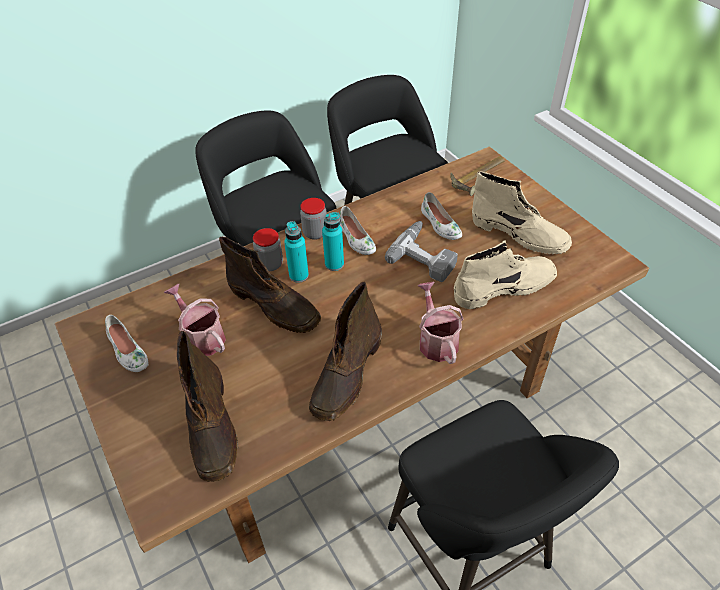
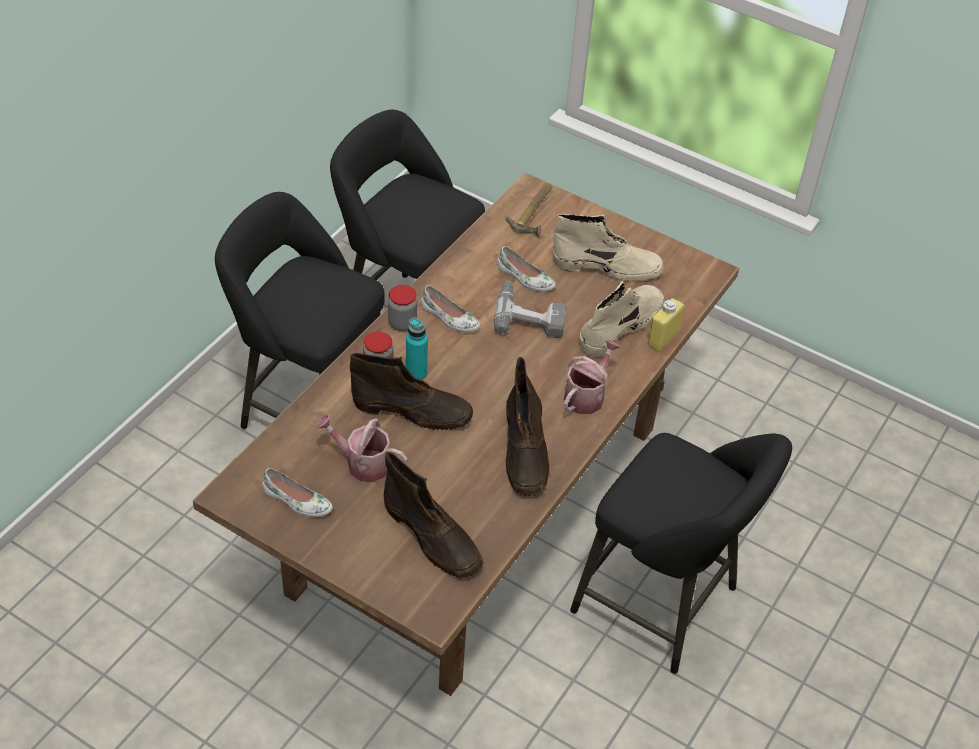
camera: 30 degrees left, 0 degrees up
(334, 264) = (444, 351): turquoise bottle -> none
(436, 340) = (587, 395): watering can -> watering can turned 75 degrees clockwise
(539, 310) = (663, 338): none -> yellow bottle

